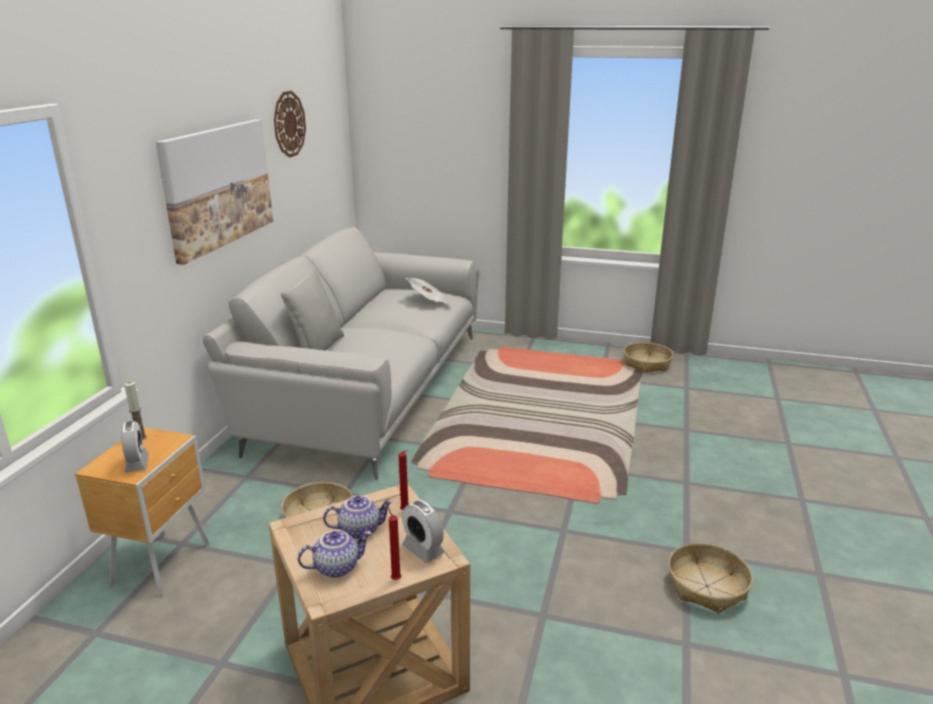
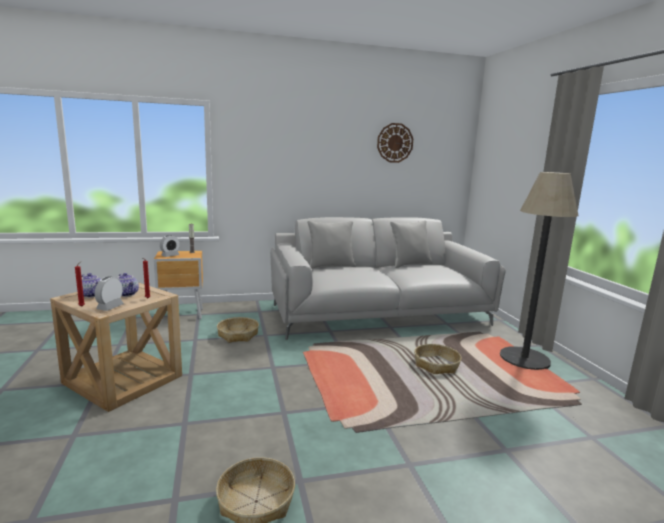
camera: 60 degrees right, 10 degrees down
(218, 186) = (314, 162): picture -> none
(373, 303) = (409, 264): none -> grey pillow
(429, 302) = (438, 274): newspaper -> none
(553, 356) = (524, 359): none -> floor lamp
(647, 364) = (597, 405): basket -> basket (436, 365)

